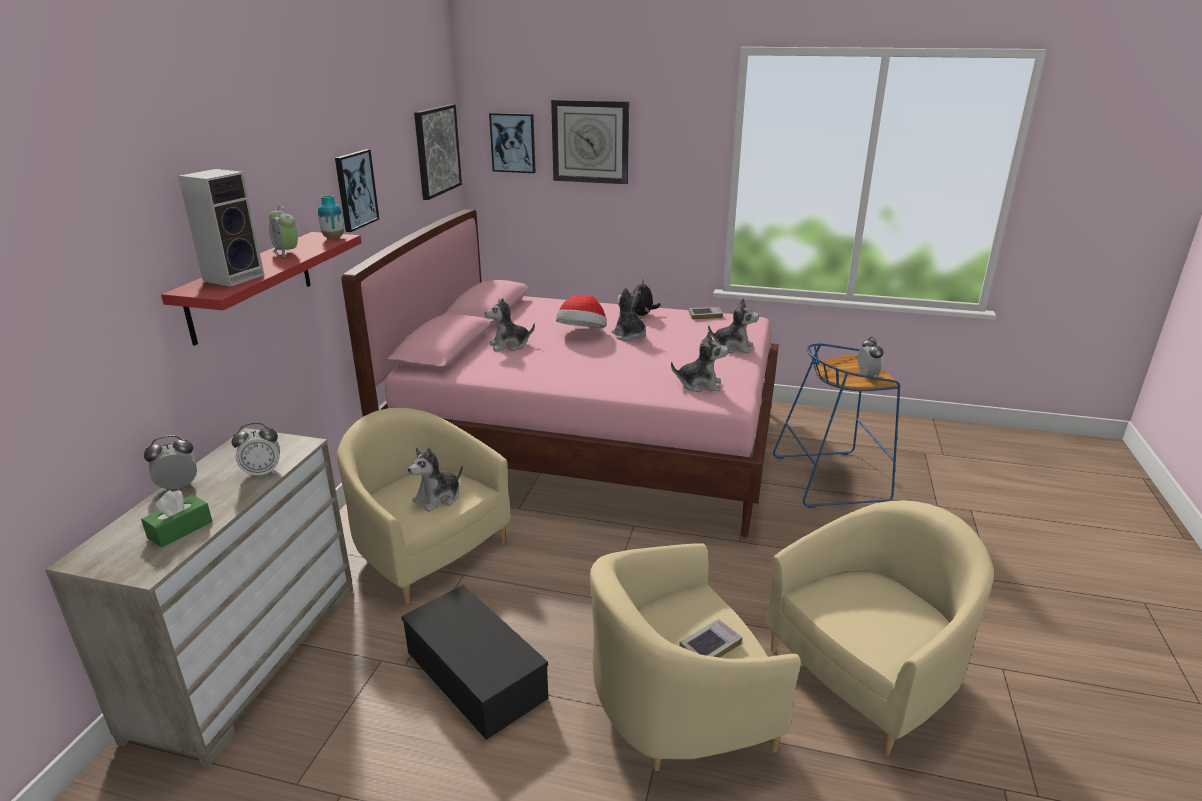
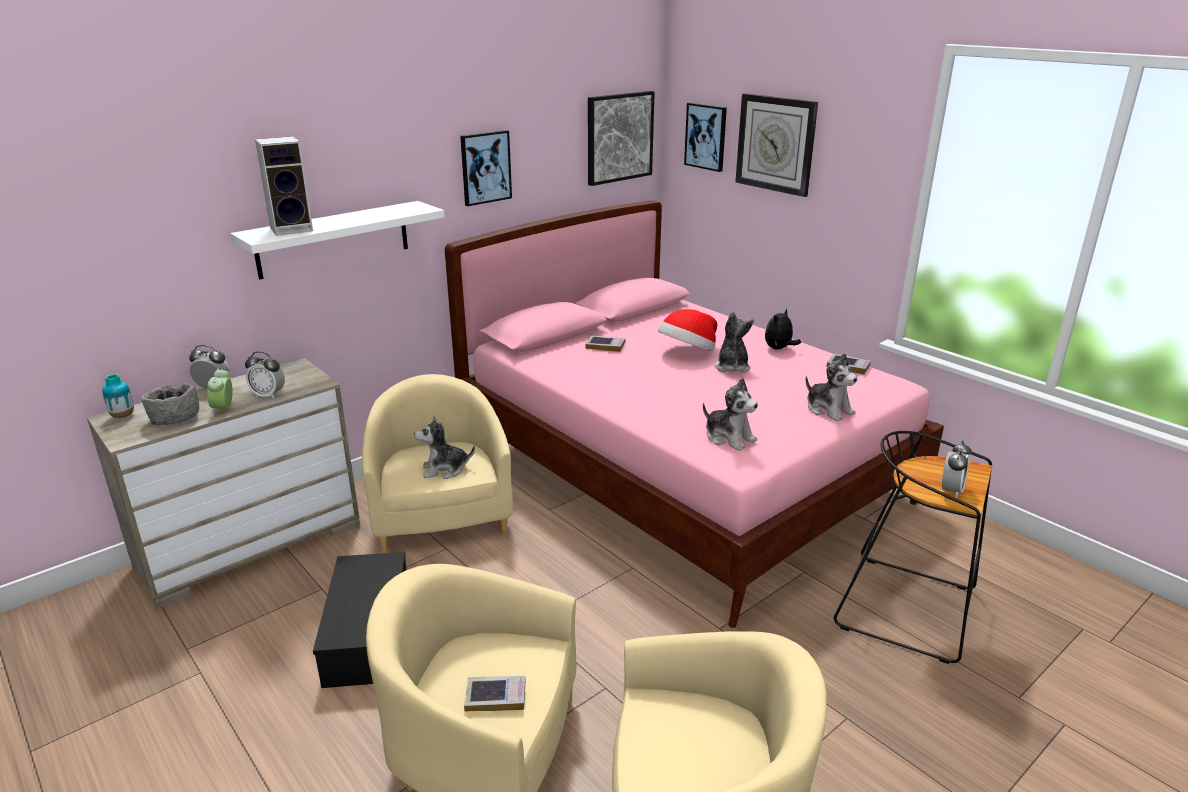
camera: 35 degrees right, 0 degrees up
(180, 529) = (174, 418): green tissue box -> grey bowl
(251, 286) = (333, 239): red shelf -> white shelf
(286, 252) = (364, 215): alarm clock -> alarm clock (223, 409)
(333, 238) = (420, 208): vase -> vase (123, 416)
(509, 345) = (605, 346): plush toy -> book
(831, 478) = (908, 608): blue stool -> black stool

